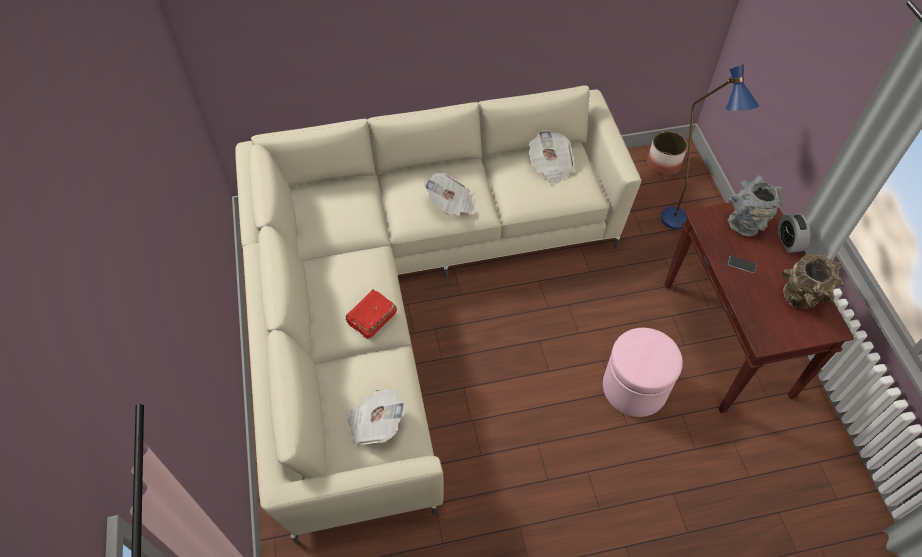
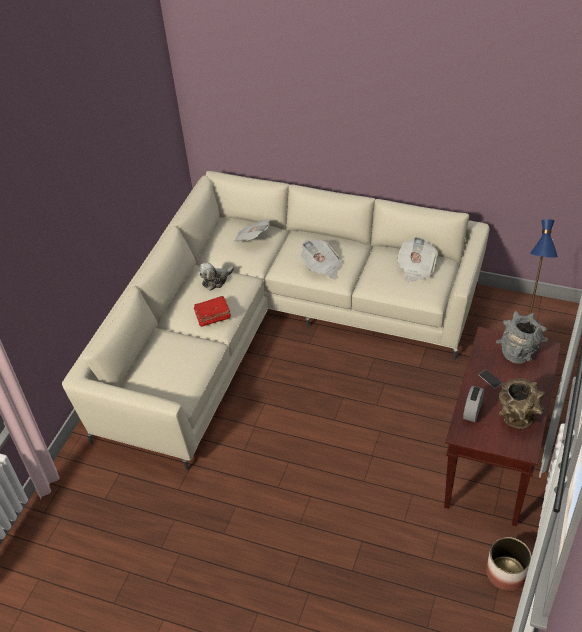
camera: 35 degrees right, 10 degrees down
(341, 271) = (216, 280): none -> plush toy
(375, 423) = (167, 377): newspaper -> newspaper (252, 238)
(634, 388) = (390, 459): pink ottoman -> none
(663, 164) = (546, 315): planter -> planter (506, 573)
(788, 242) = (543, 379): alarm clock -> alarm clock (472, 412)

